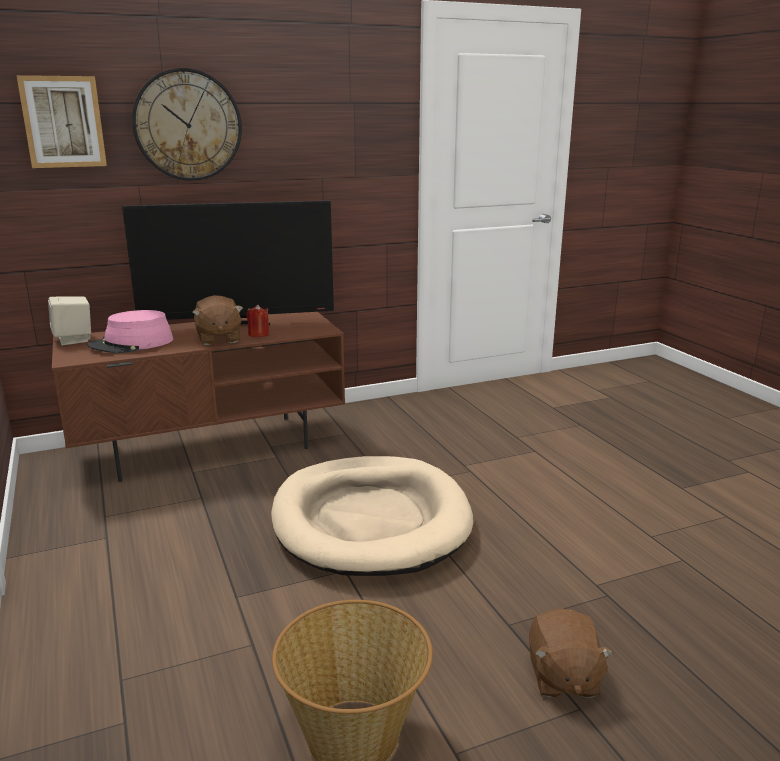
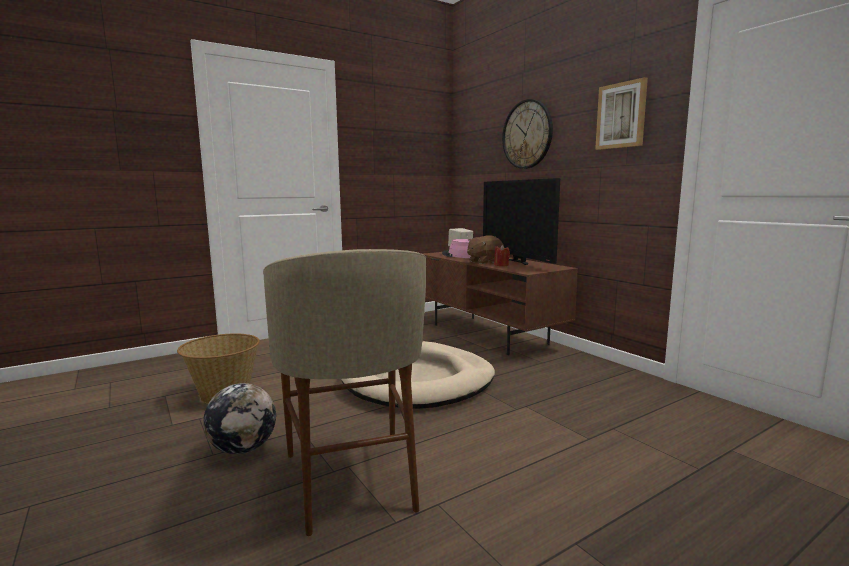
camera: 80 degrees right, 10 degrees down
(63, 122) = (481, 139): picture -> picture (621, 115)
(562, 677) = (243, 449): brown plush toy -> globe
(623, 582) = (352, 480): none -> beige stool

